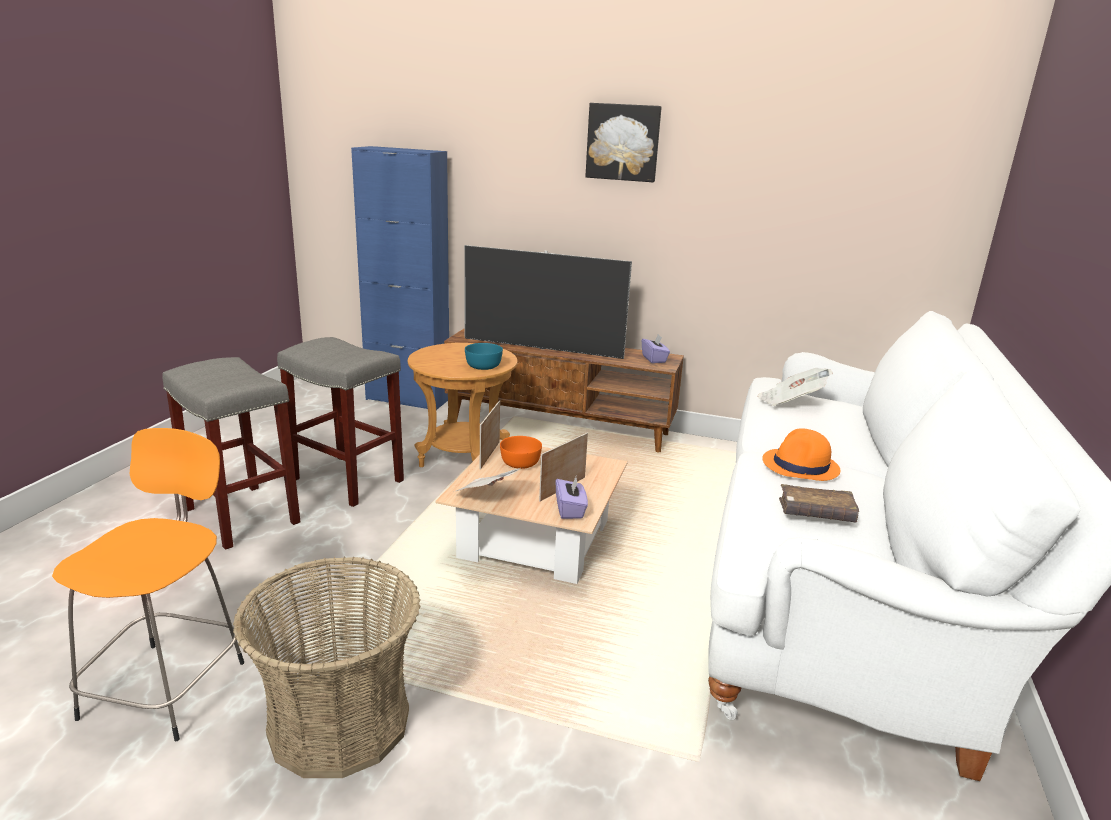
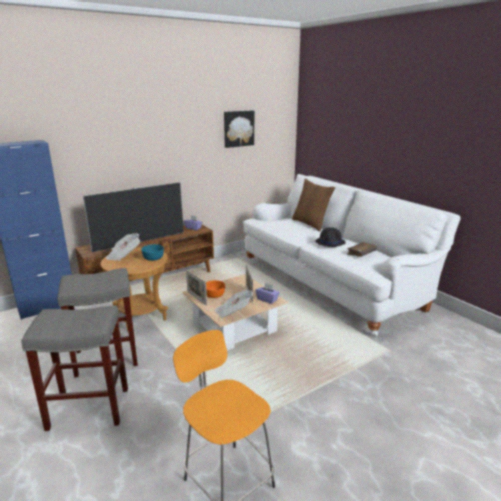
camera: 50 degrees left, 0 degrees up
(339, 722) = (305, 427): basket -> none
(623, 142) = (151, 121): picture -> picture (238, 128)
(790, 402) = (280, 224): newspaper -> newspaper (124, 255)
(800, 466) = (330, 242): orange hat -> black hat
(861, 427) = (310, 224): none -> brown pillow

